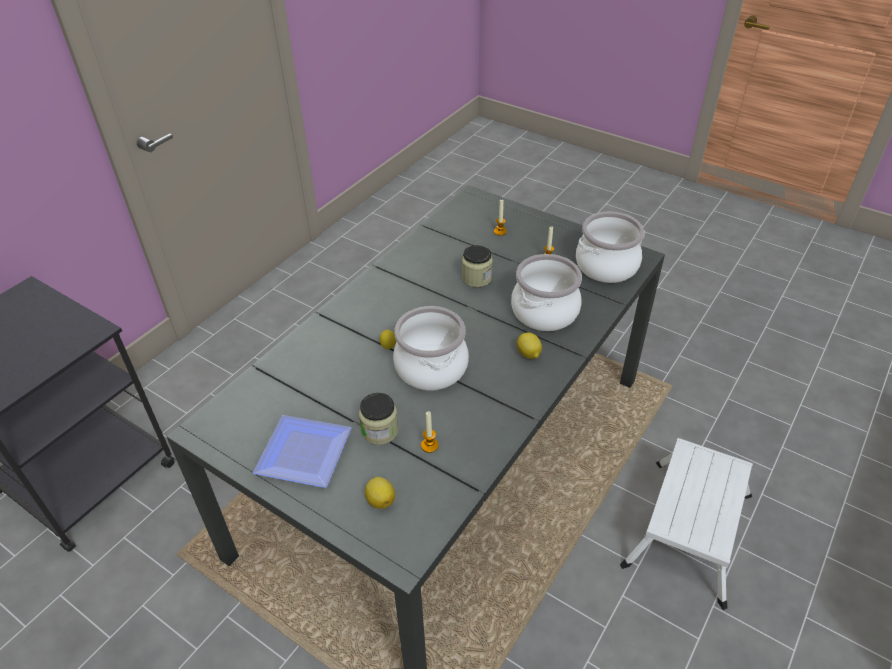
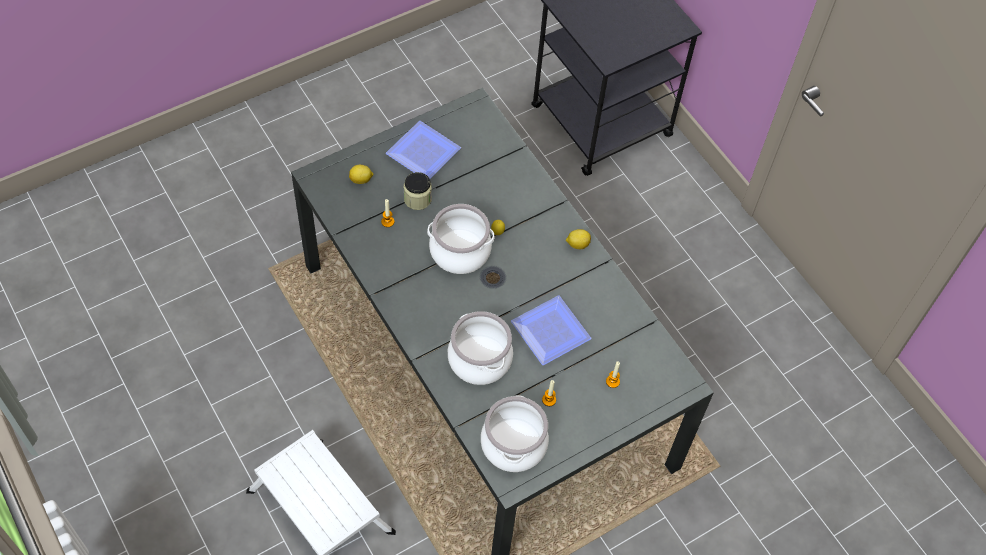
camera: 110 degrees right, 15 degrees up
(476, 278) = (551, 329): jar -> plate
(528, 354) = (437, 321): lemon -> lemon (577, 244)

